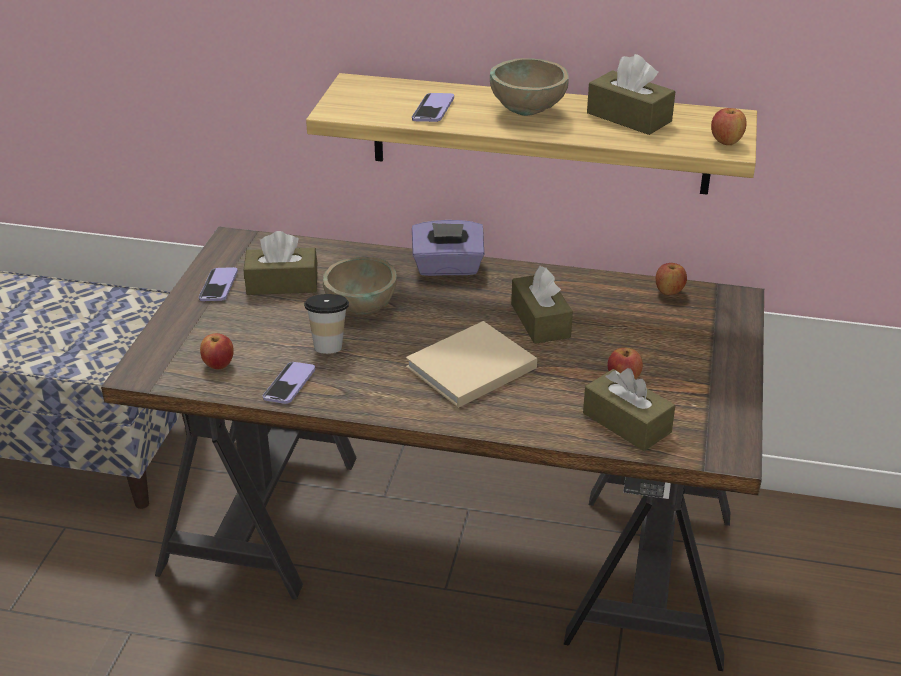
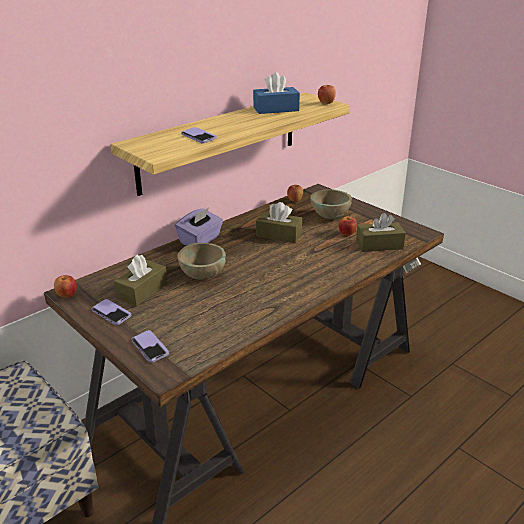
camera: 55 degrees left, 5 degrees down
(218, 364) = (195, 340): apple -> apple (67, 295)
(289, 384) = (245, 322): phone -> phone (150, 347)
(329, 345) = (224, 297): cup -> none
(468, 369) = (295, 266): beige book -> none
(528, 111) = (236, 122): beige bowl -> beige bowl (329, 216)
(629, 117) = (276, 109): brown tissue box -> blue tissue box

